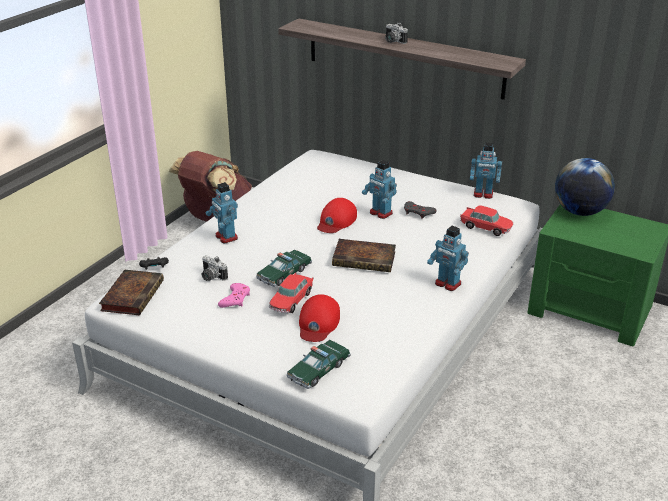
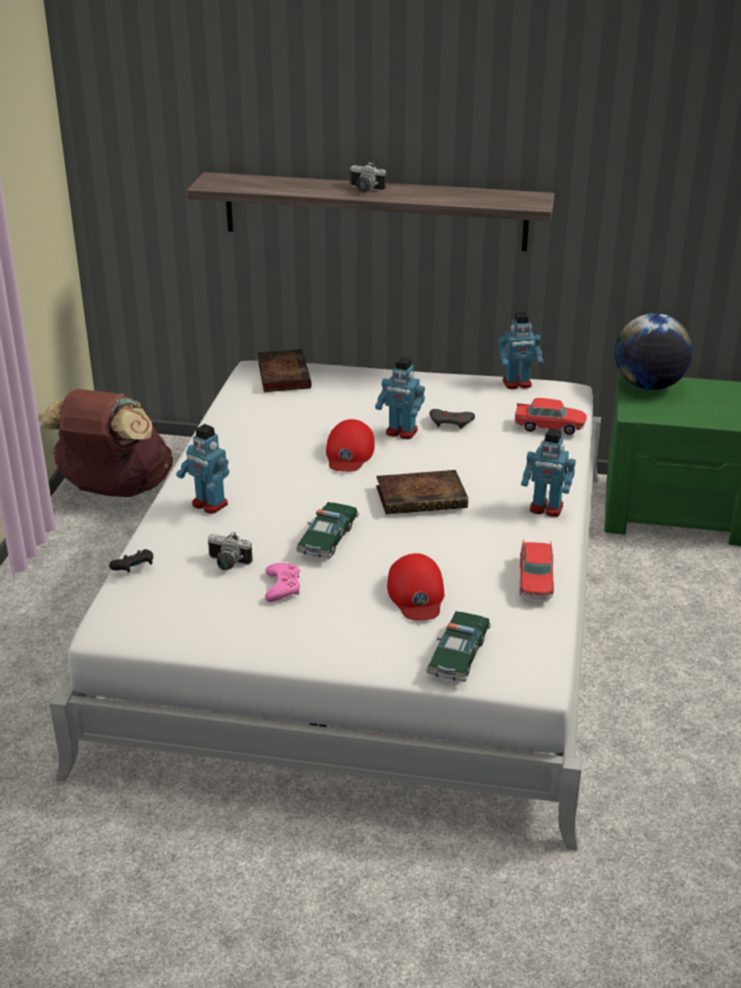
camera: 20 degrees left, 0 degrees up
(132, 295) = (129, 612): book -> book (283, 374)
(291, 300) = (361, 572): toy car -> toy car (535, 580)

